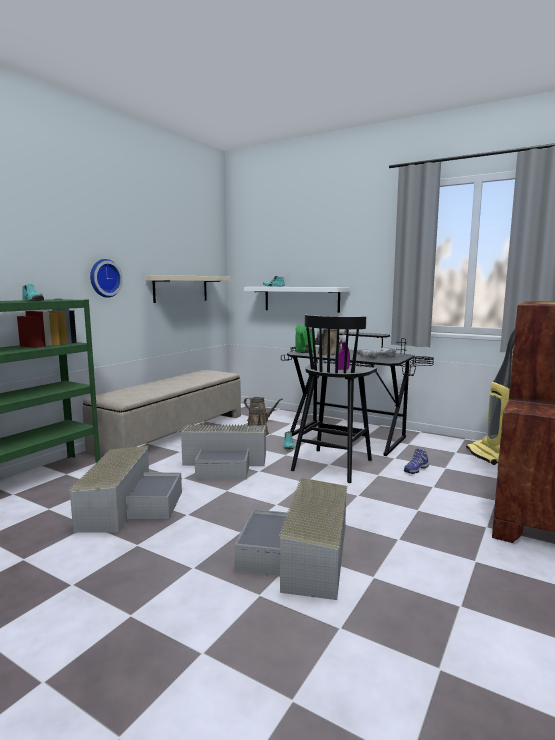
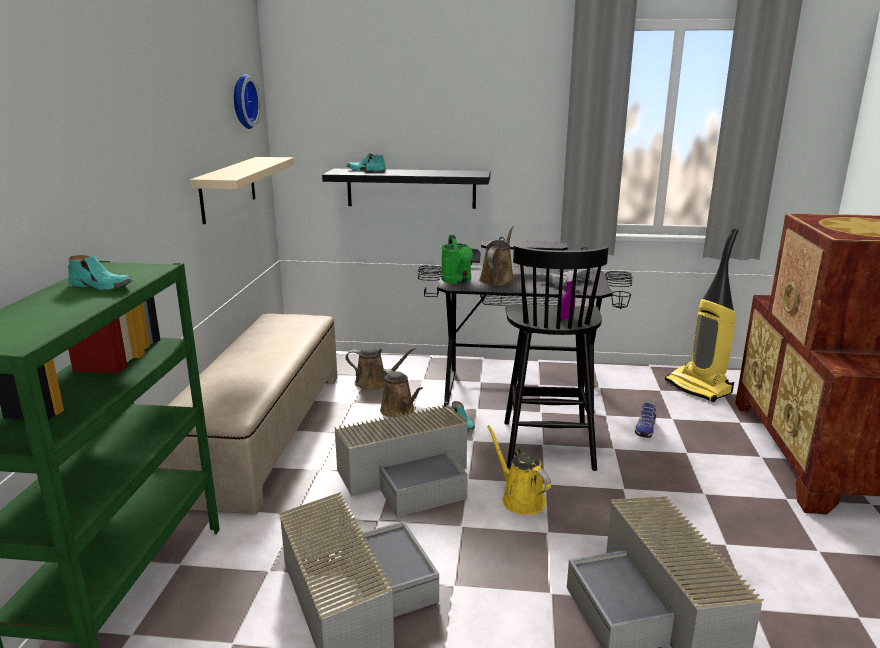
camera: 25 degrees left, 10 degrees up
(104, 278) = (145, 201): wall clock -> wall clock (242, 101)
(279, 486) = (520, 499): none -> yellow watering can
(301, 299) = (411, 188): white shelf -> black shelf

